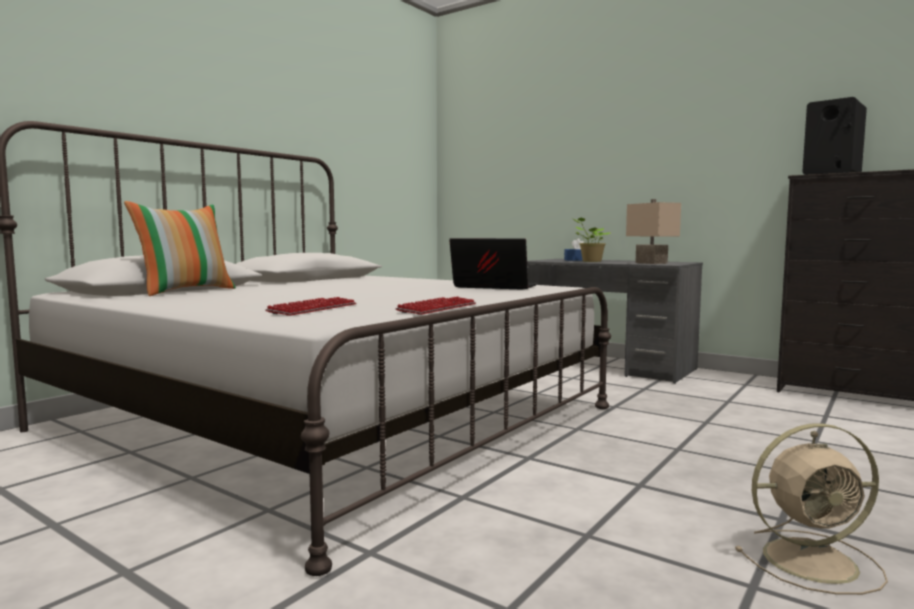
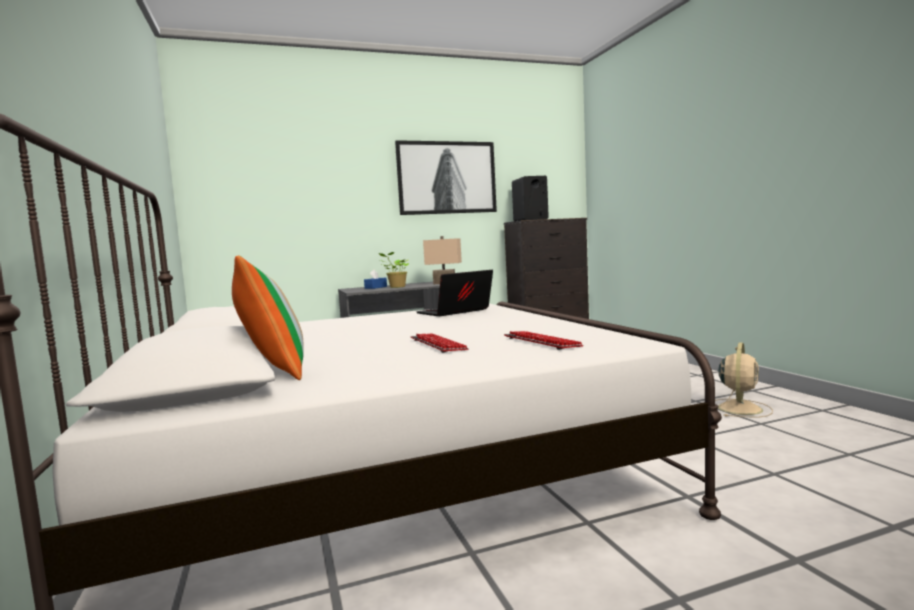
camera: 55 degrees left, 0 degrees up
(438, 308) = (578, 324): keyboard -> keyboard (437, 344)
(710, 117) = (447, 178): none -> picture

